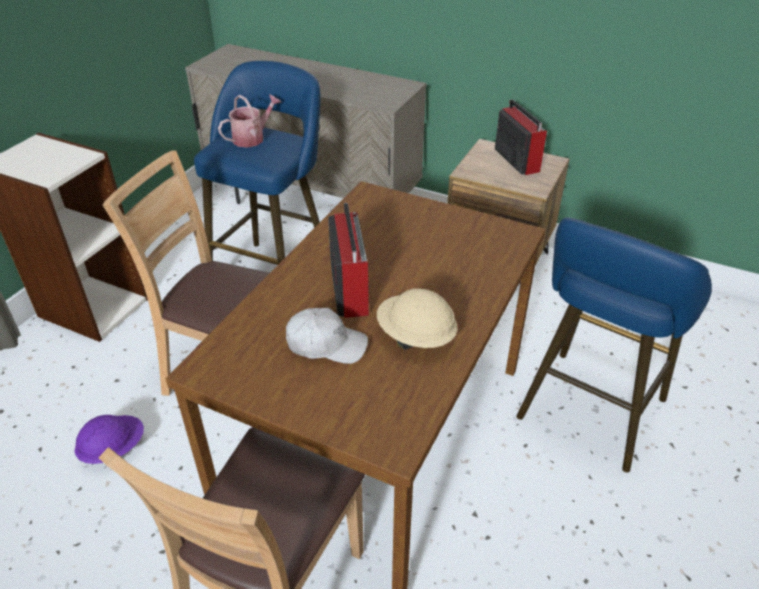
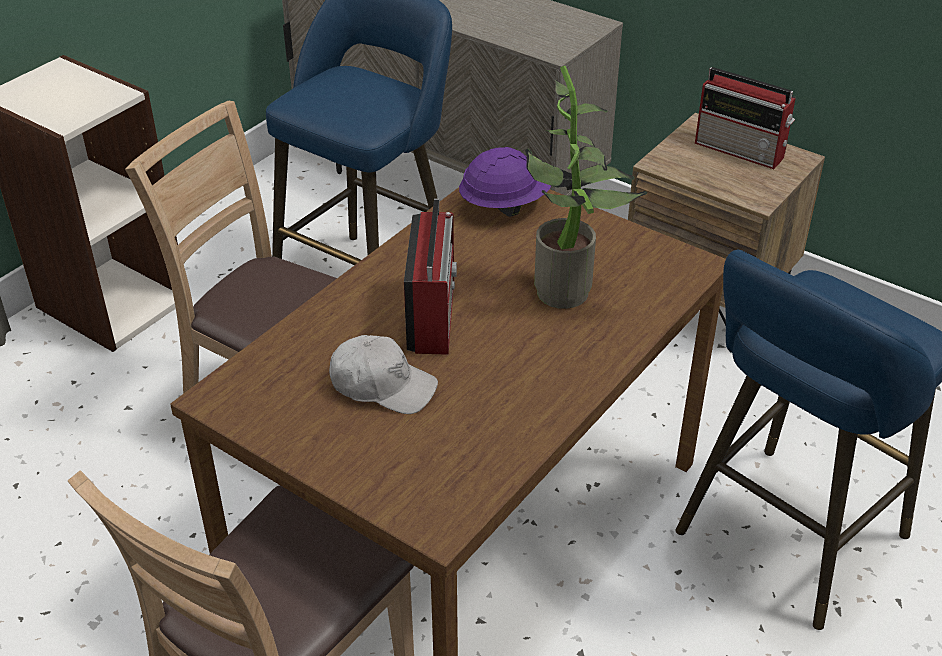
camera: 10 degrees right, 0 degrees up
(114, 449) = (110, 499): purple hard hat -> purple hard hat (505, 205)
(252, 138) = (351, 87): watering can -> none
(415, 337) = (503, 390): beige hard hat -> none
(443, 260) = (571, 291): none -> potted plant
(516, 159) = (741, 150): radio -> radio turned 135 degrees clockwise

